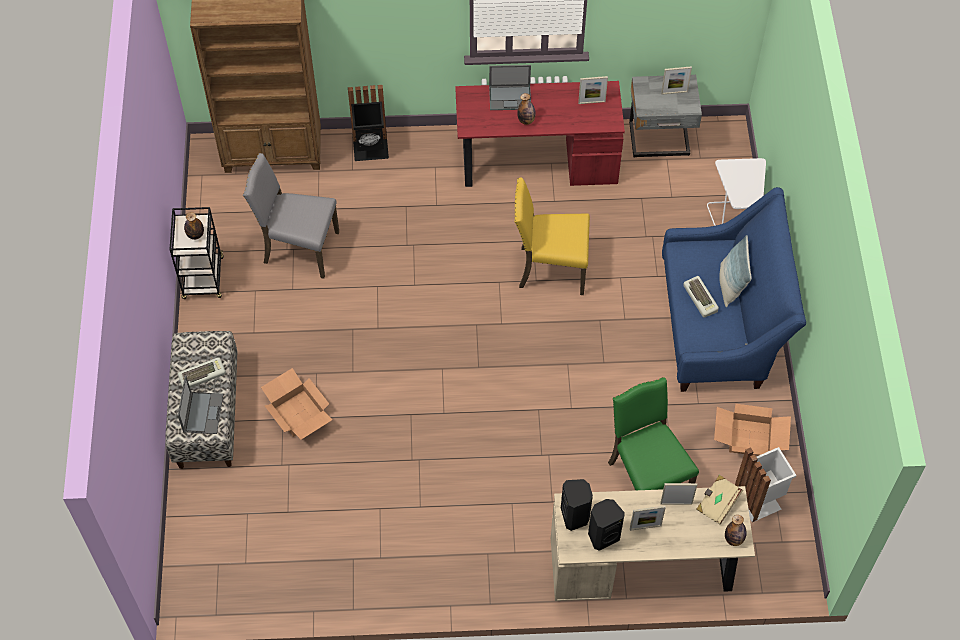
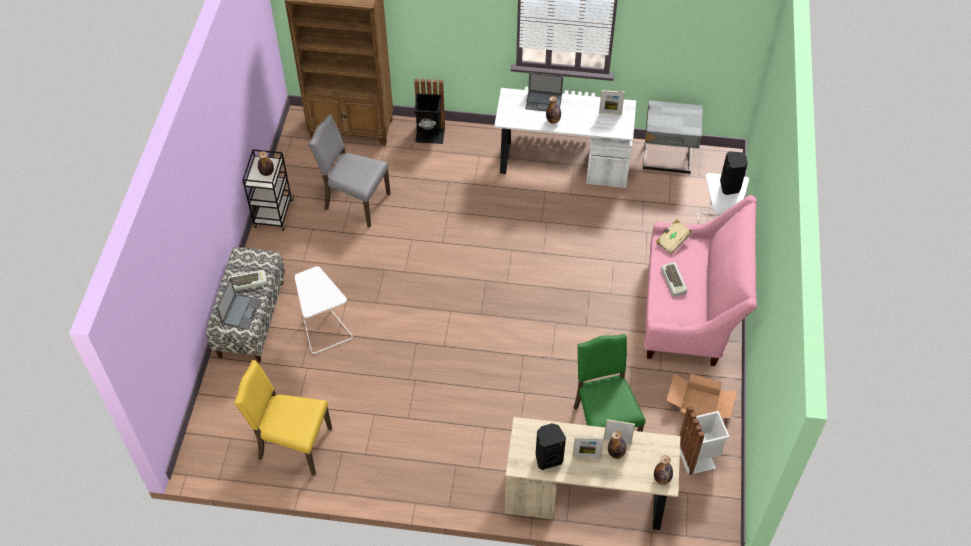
camera: 10 degrees right, 5 degrees down
(297, 413) = (324, 328): cardboard box -> white side table
(536, 162) = (562, 162): red desk -> white desk
(550, 268) = (556, 245): yellow chair -> yellow chair (292, 444)
(575, 516) = (527, 438): black speaker -> black speaker (730, 187)
(674, 92) = (681, 116): picture frame -> none
(677, 517) = (616, 453): none -> bottle
(717, 503) = (653, 446): beige book -> beige book (672, 241)
(720, 325) = (691, 310): blue sofa -> pink sofa
(730, 285) = (701, 274): pillow -> none

